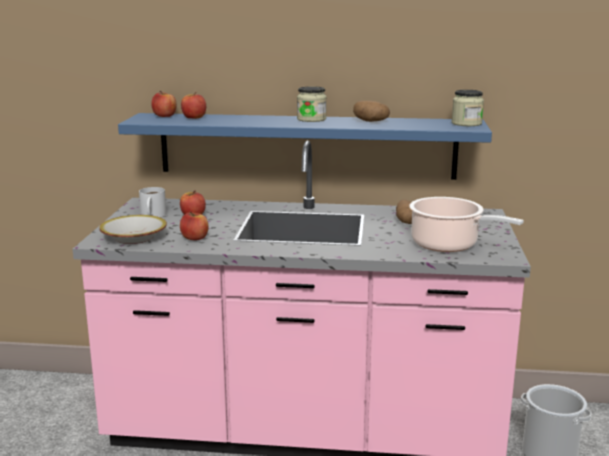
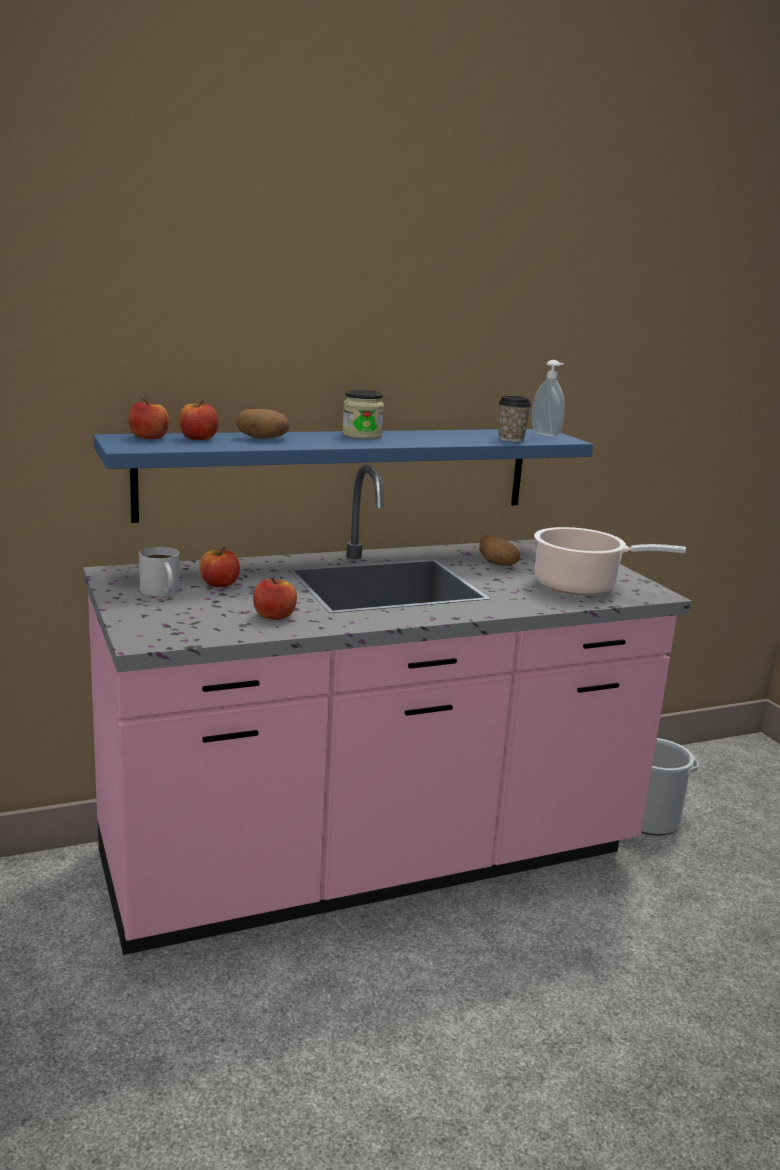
camera: 30 degrees left, 0 degrees up
(134, 238) = (187, 627): bowl -> none
(370, 121) = (438, 435): potato -> potato (262, 438)
(424, 126) = (511, 439): none -> cup
(466, 123) = (546, 434): jar -> soap dispenser

